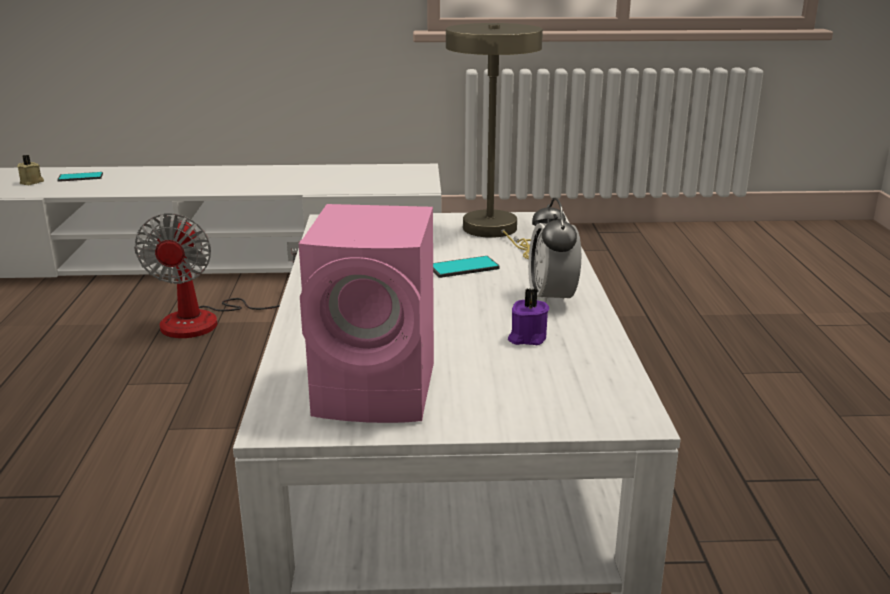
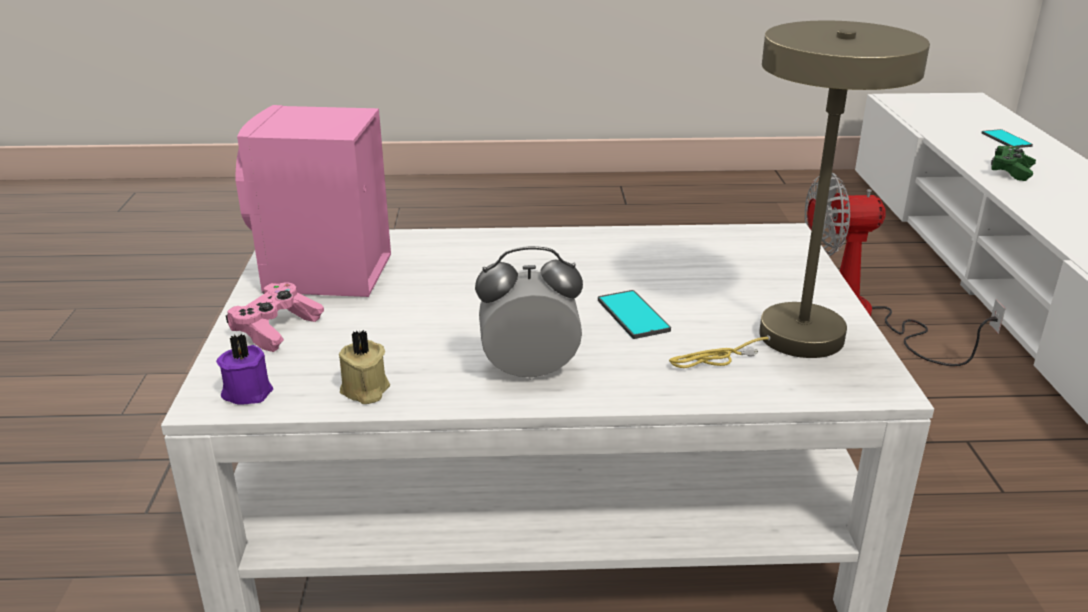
camera: 90 degrees right, 5 degrees up
(32, 182) = (967, 124): beige candle -> beige candle (365, 391)
(147, 185) = (1011, 171): none -> green game controller
(500, 404) = (276, 329): none -> pink game controller
(526, 338) = (418, 349): purple candle -> purple candle (247, 391)

